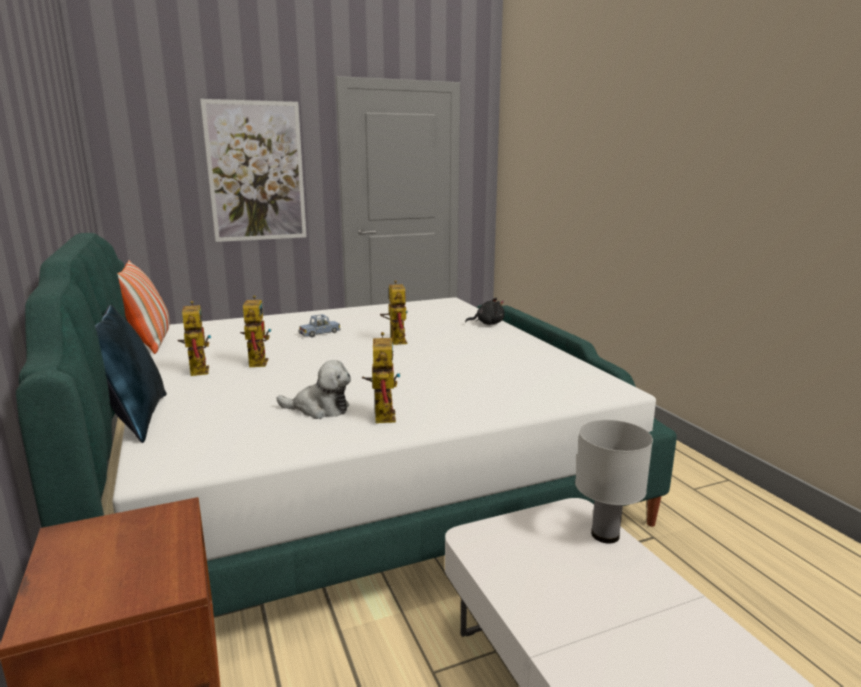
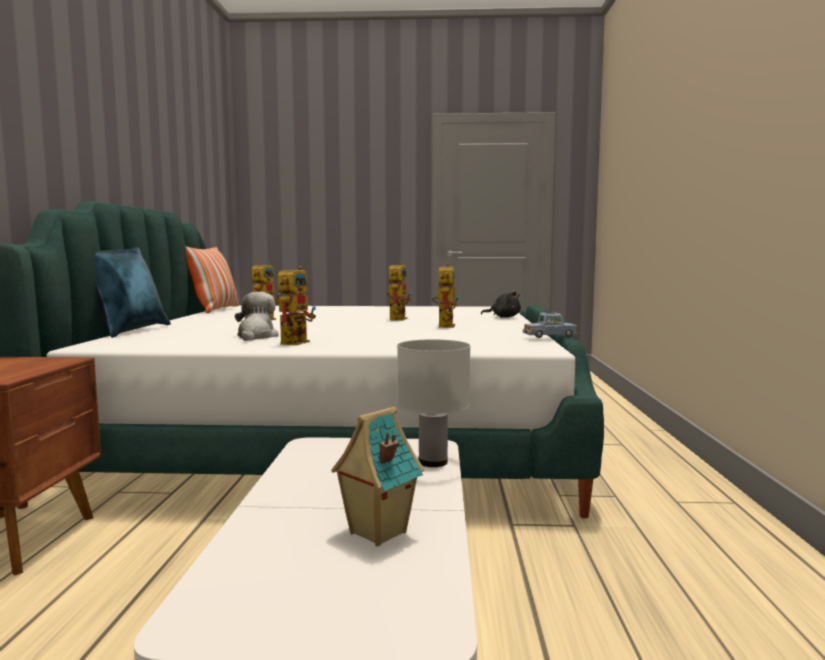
camera: 25 degrees right, 10 degrees down
(197, 369) = (217, 319): toy robot -> toy robot (444, 325)
(256, 172) = (358, 196): picture -> none
(319, 409) = (256, 337): plush toy -> plush toy turned 120 degrees counterclockwise
(320, 333) = (344, 313): blue toy car -> blue toy car (549, 336)
(684, 651) = (376, 533): none -> toy house

